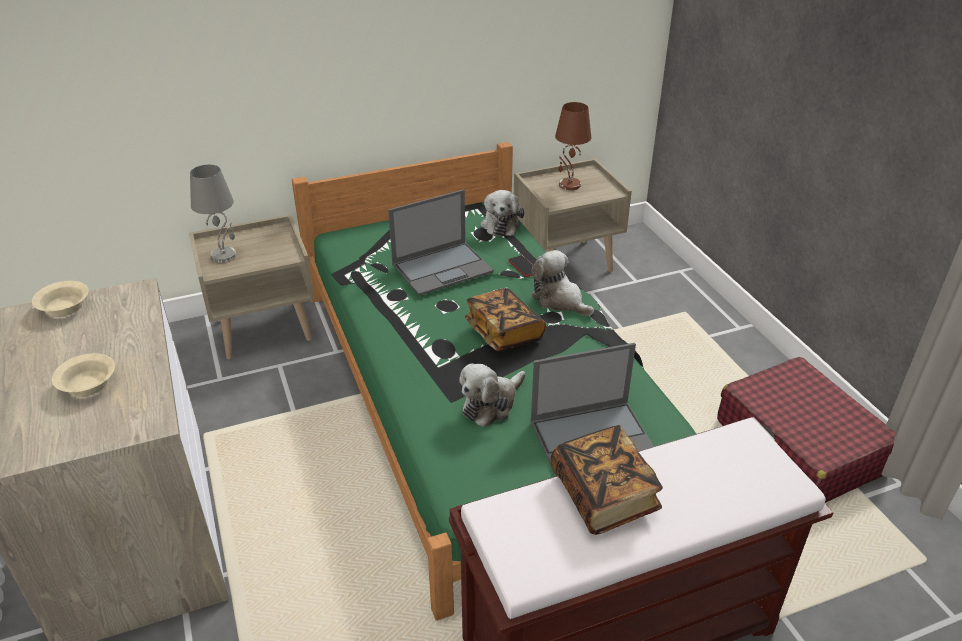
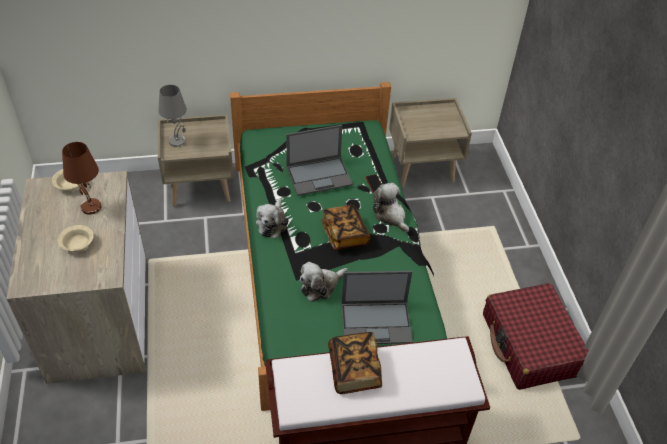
camera: 10 degrees right, 10 degrees up
(501, 224) = (371, 143): plush toy -> plush toy (272, 223)
(569, 185) = (429, 119): brown table lamp -> brown table lamp (90, 207)

